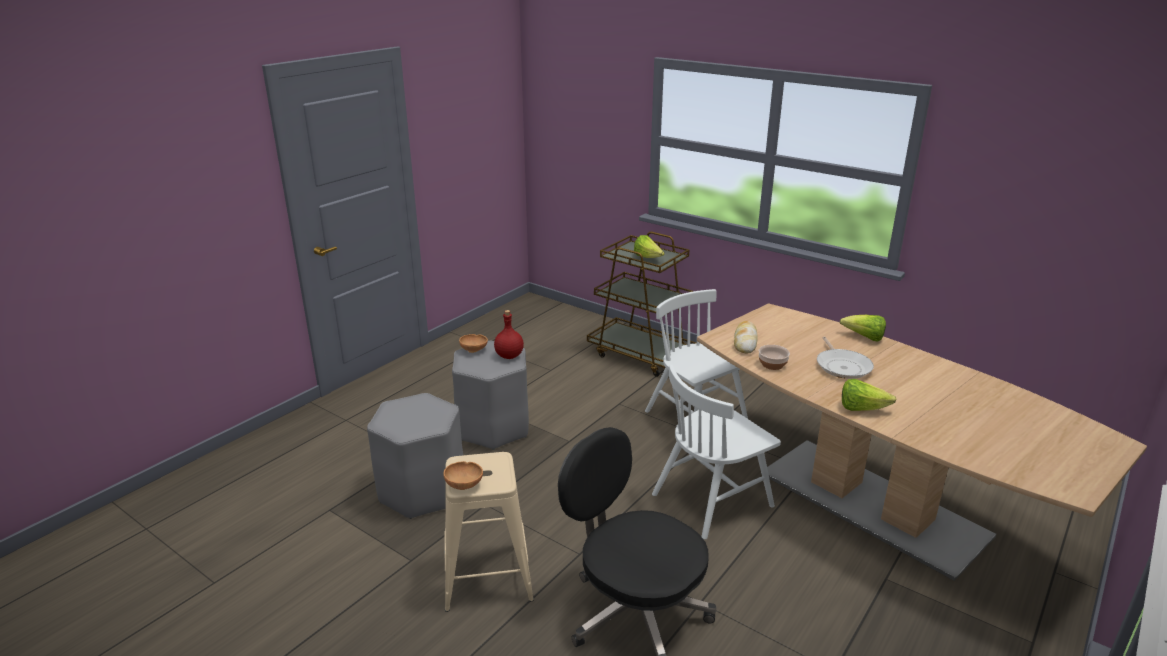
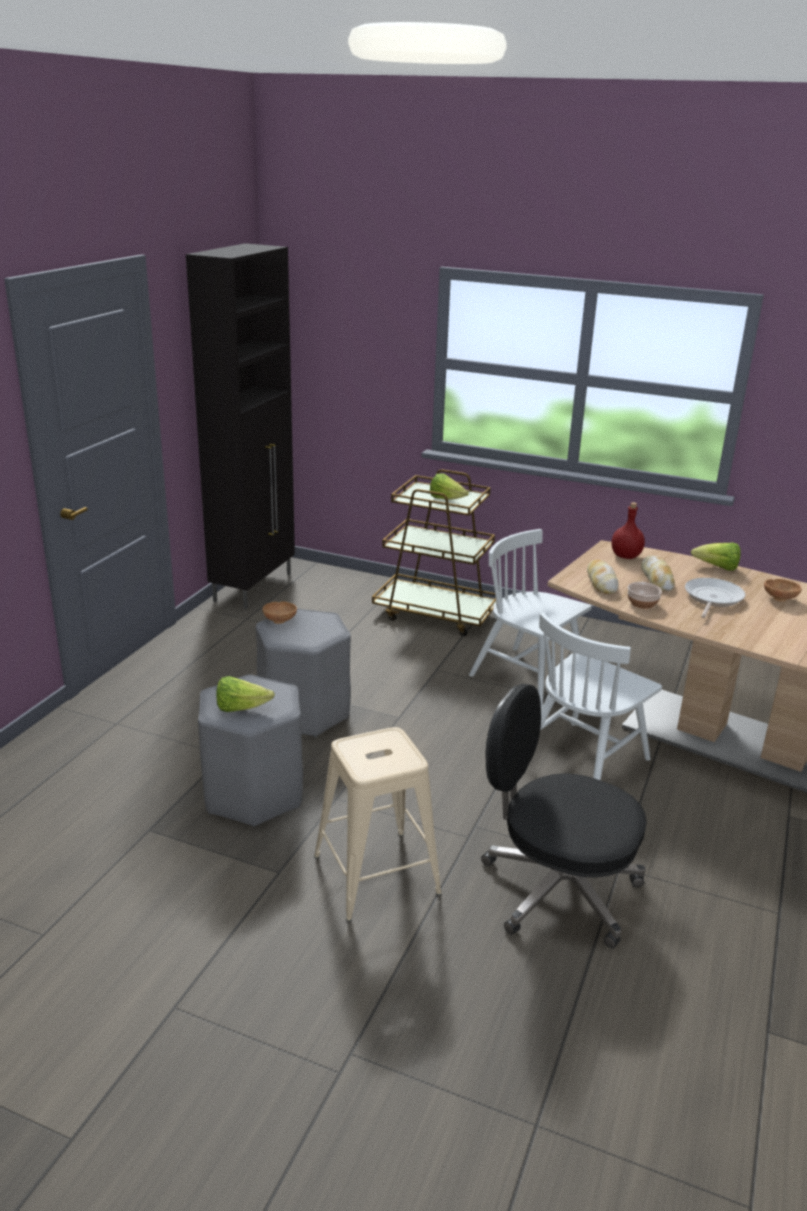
camera: 15 degrees left, 0 degrees up
(465, 485) = (370, 768): brown bowl -> brown bowl (780, 598)
(502, 319) = (254, 587): none -> black cabinet
(509, 356) = (326, 624): red bottle -> red bottle (626, 556)
(799, 343) = (656, 579): none -> bread
(842, 366) = (712, 598): frying pan -> frying pan turned 135 degrees counterclockwise
(861, 409) = (754, 639): lettuce -> lettuce (241, 708)

